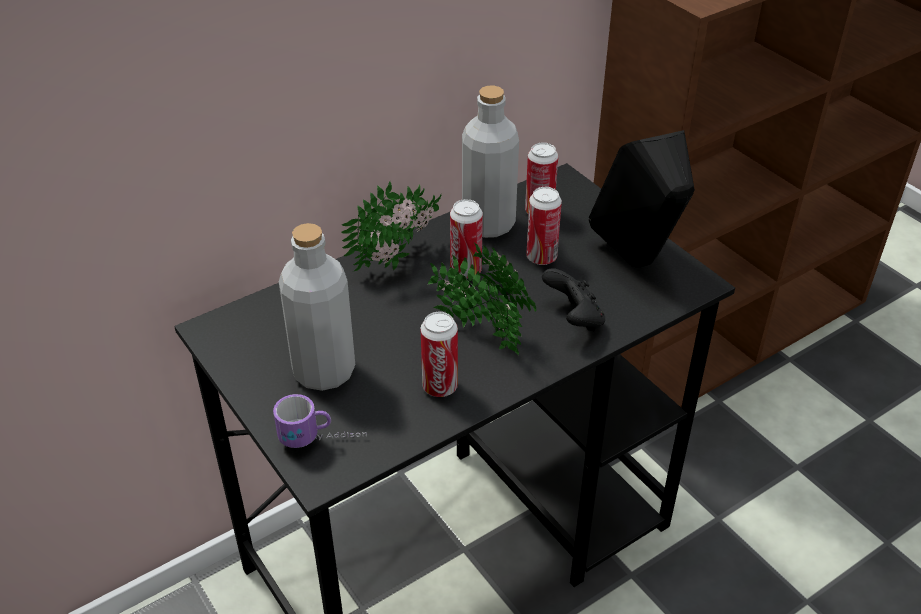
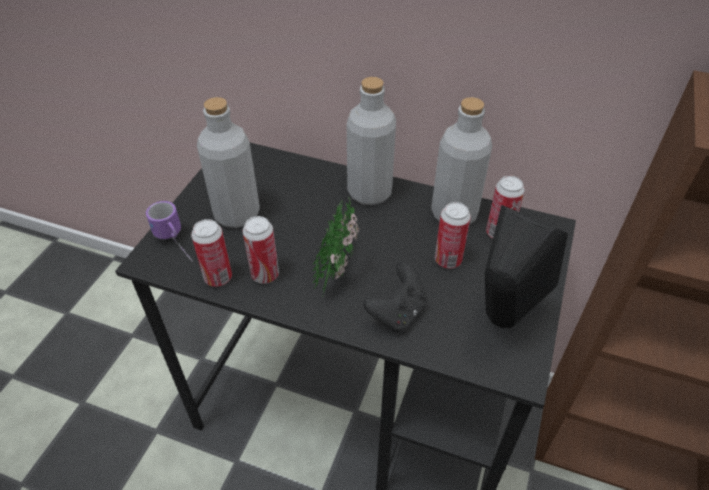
camera: 55 degrees right, 5 degrees up
(399, 261) = (369, 192): potted plant -> grey bottle
(466, 271) = (392, 228): can -> can (218, 278)

